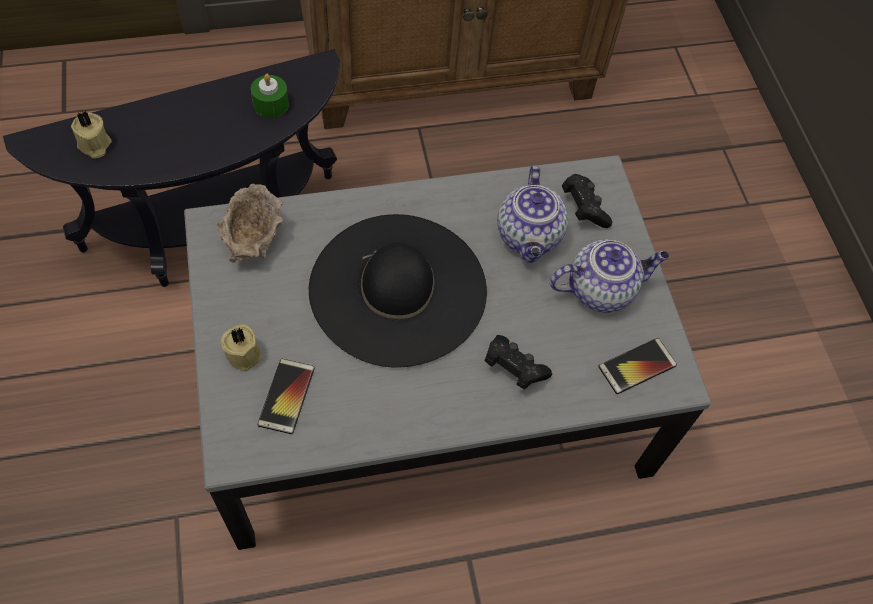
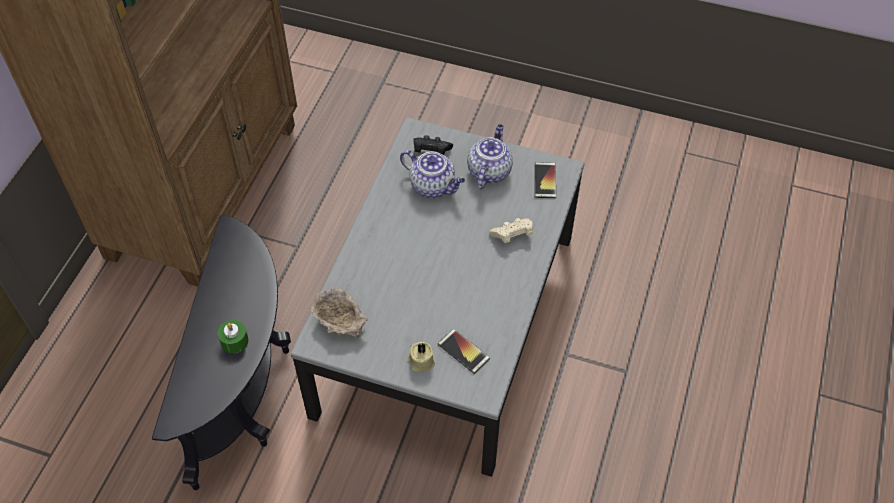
camera: 55 degrees left, 5 degrees down
(94, 145) = (203, 384): beige candle -> none
(271, 104) = (242, 269): green candle -> green candle (234, 341)
(398, 289) = (426, 265): black hat -> none
(513, 368) = (512, 235): black game controller -> beige game controller

